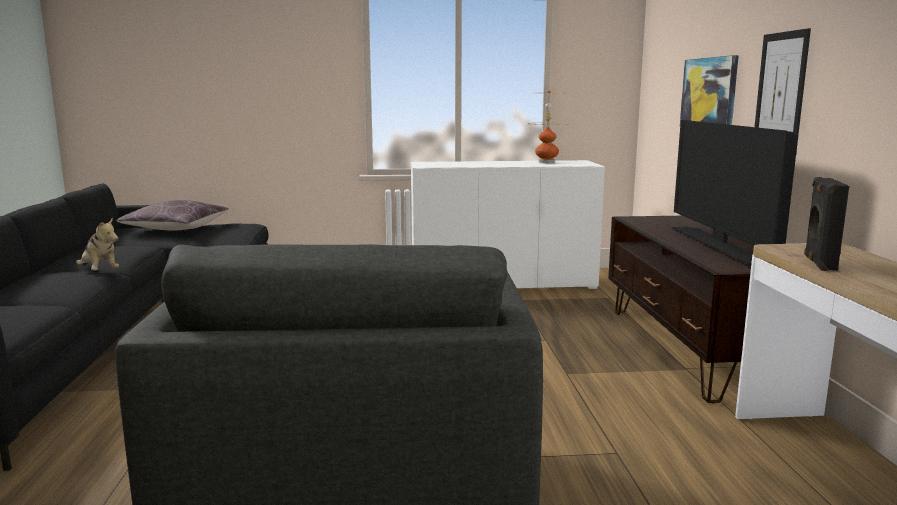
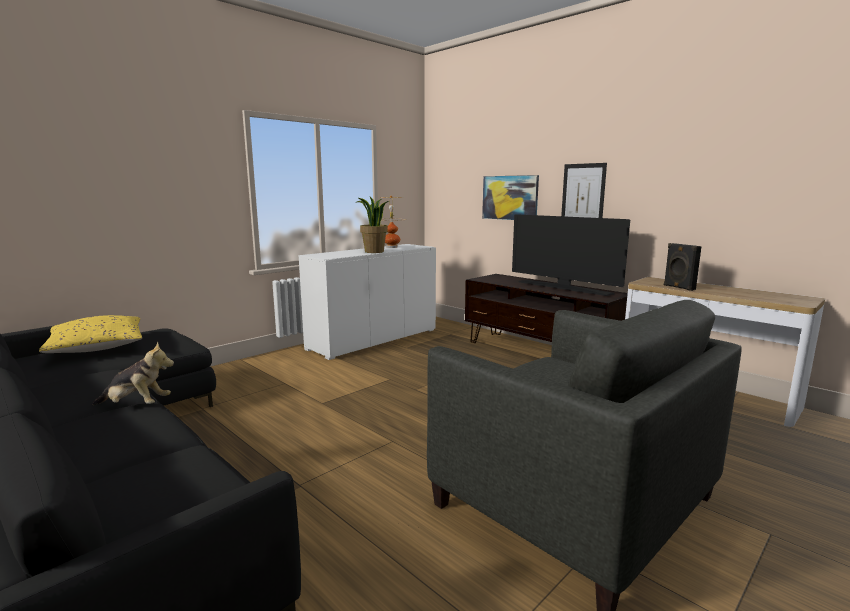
camera: 40 degrees left, 0 degrees up
(176, 228) = (97, 347): brown pillow -> yellow pillow
(500, 165) = (374, 252): none -> potted plant

